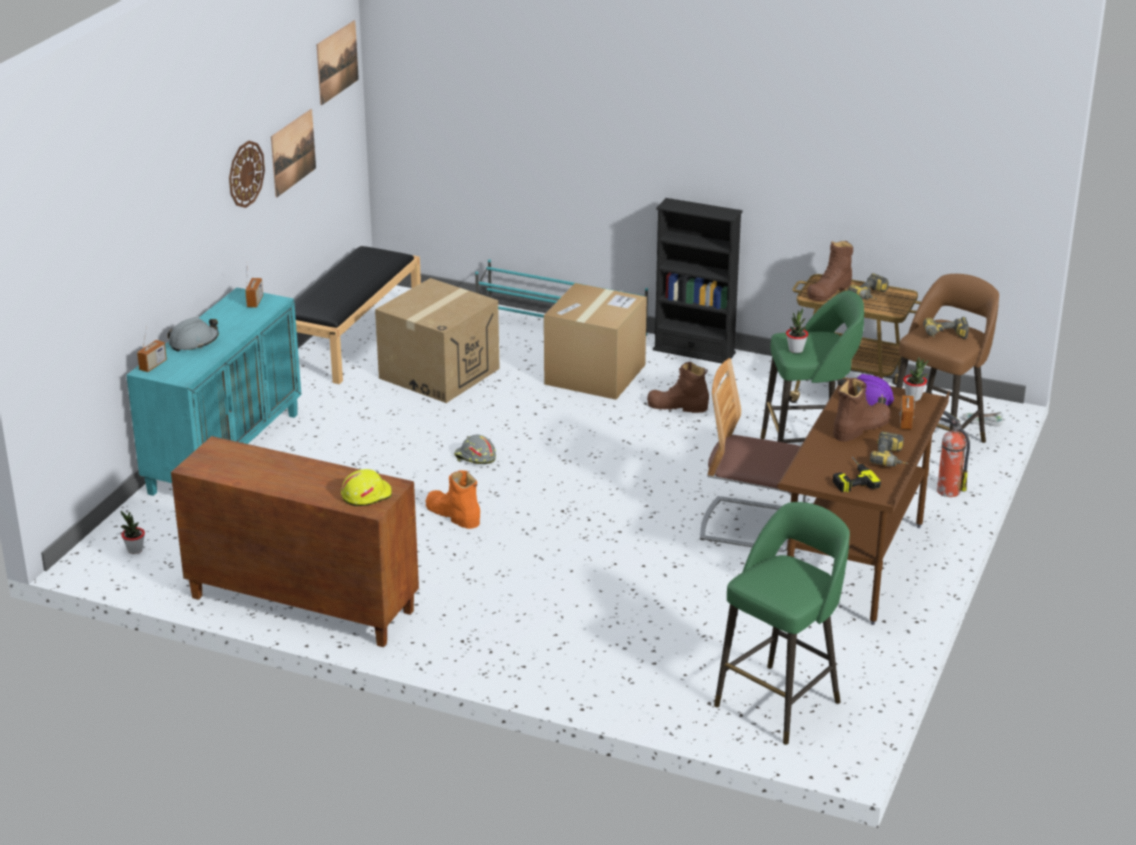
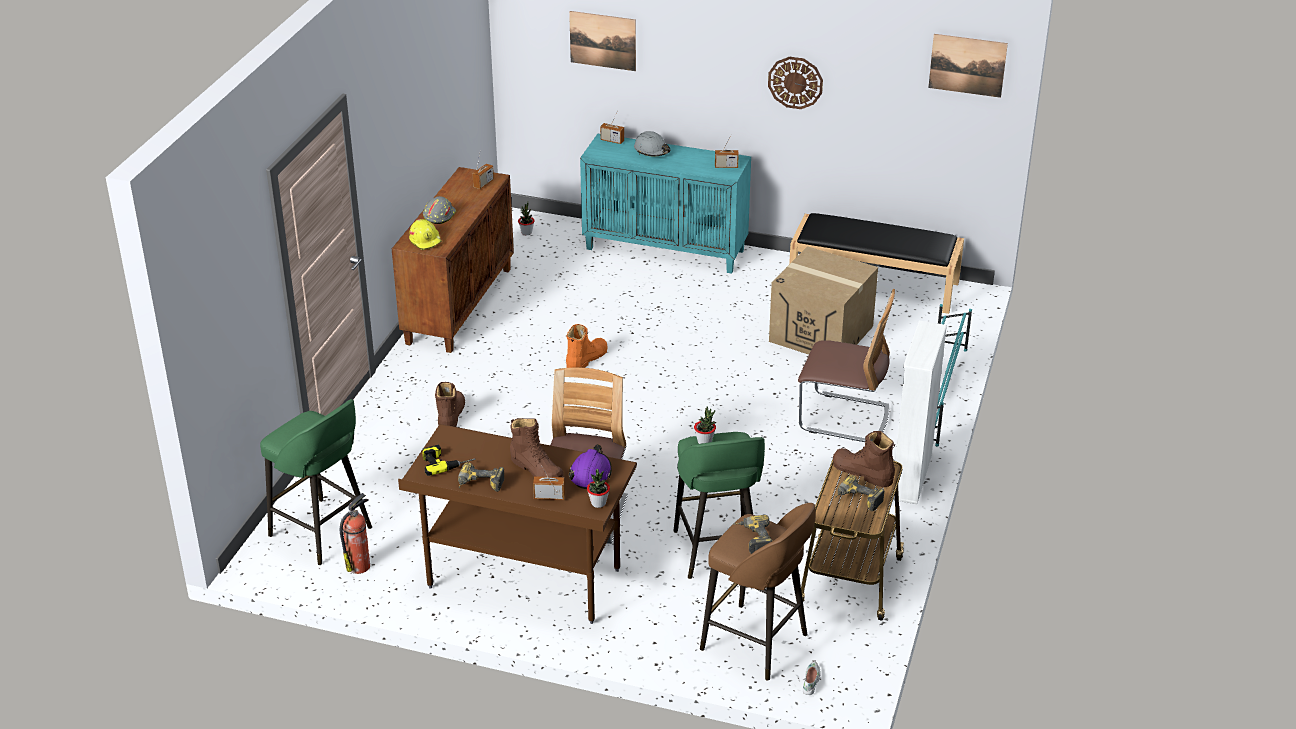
camera: 85 degrees right, 5 degrees up
(228, 454) = (483, 183): none -> radio
(293, 152) = (873, 103): picture -> picture (603, 40)
(475, 458) = (677, 363): grey hard hat -> grey hard hat (439, 215)
(595, 374) = (844, 418): cardboard box -> chair
(677, 406) = (794, 469): brown boot -> brown boot (451, 416)
(694, 351) = (911, 477): black bookcase -> white bookcase
(947, 490) = (662, 646): fire extinguisher -> fire extinguisher (360, 565)

